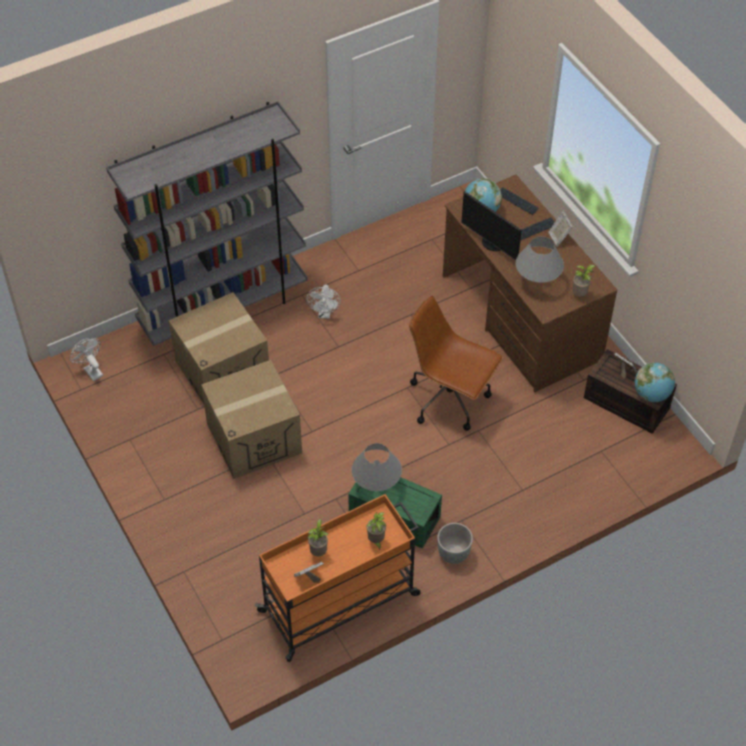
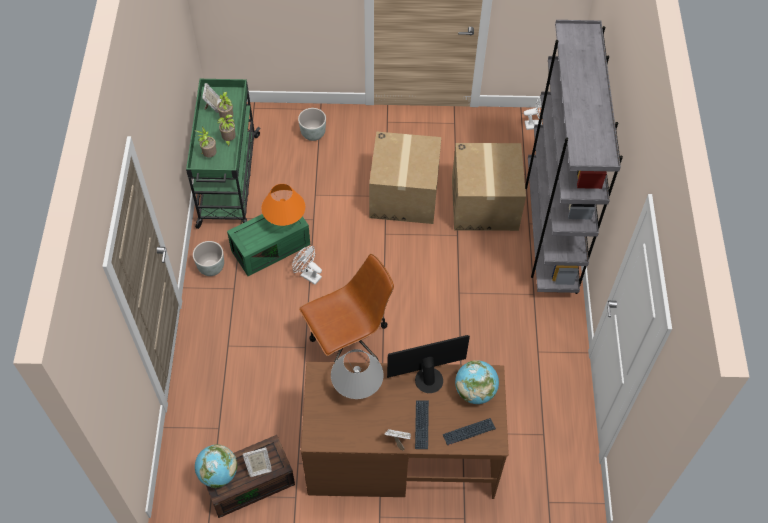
camera: 120 degrees right, 5 degrees up
(225, 559) = (313, 134): none -> grey planter
(325, 314) = (501, 300): white fan -> white fan (308, 275)
(341, 602) = (228, 181): orange cart -> green cart
(376, 485) = (285, 221): grey table lamp -> orange table lamp
(580, 294) = (317, 414): potted plant -> potted plant (229, 140)

